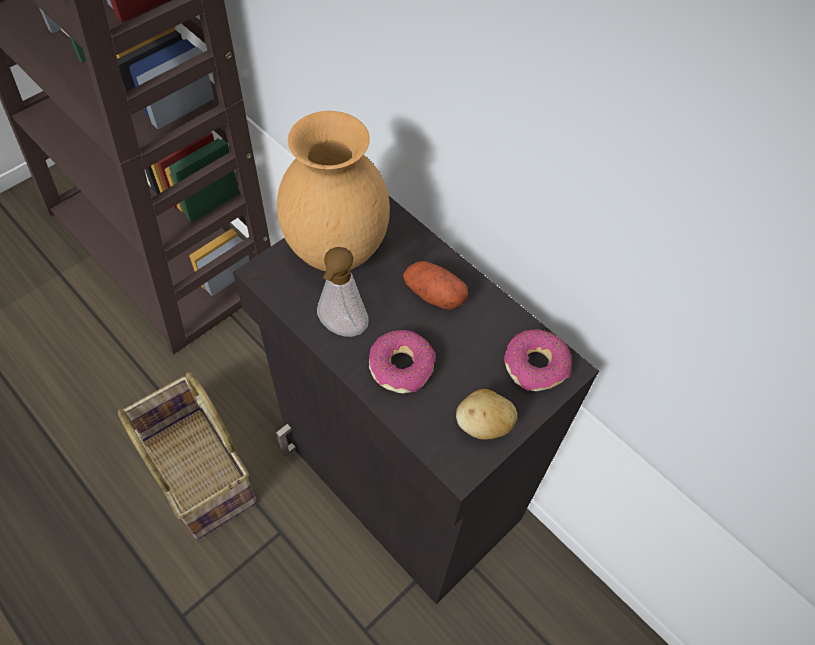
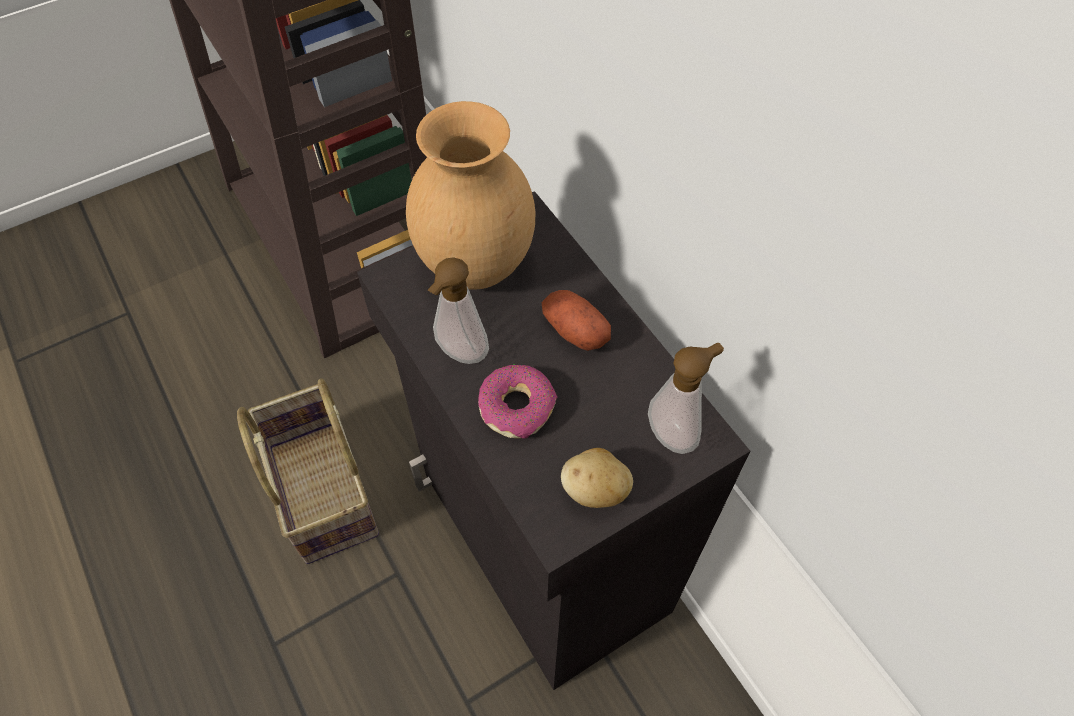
camera: 15 degrees right, 0 degrees up
(535, 366) = (674, 432): donut -> soap dispenser

